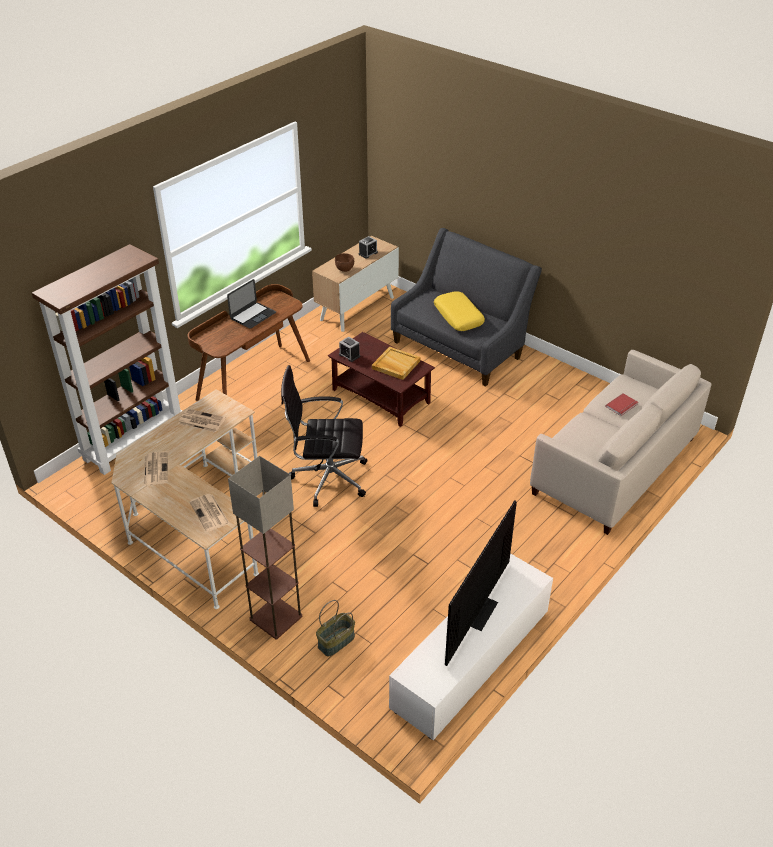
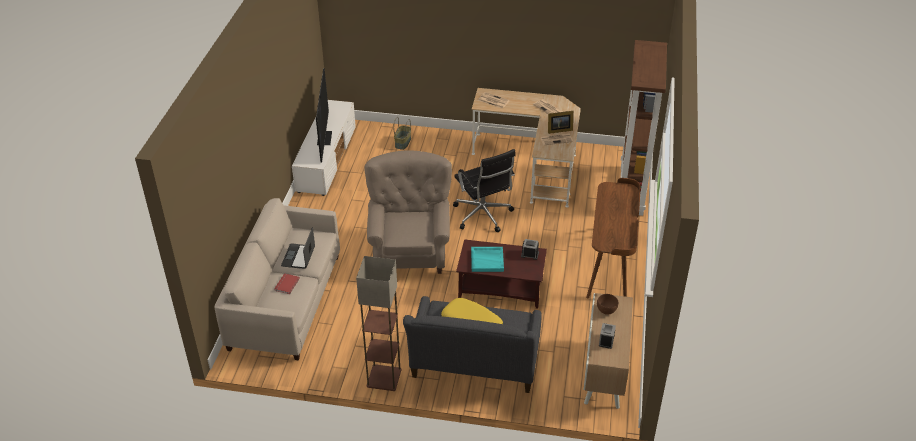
camera: 150 degrees right, 0 degrees up
(183, 432) = (558, 130): none -> picture frame
(253, 315) = (618, 223): laptop -> laptop (298, 256)
(277, 617) = (442, 141): floor lamp -> floor lamp (383, 378)
(327, 478) = (483, 215): black office chair -> black office chair turned 90 degrees clockwise
(395, 365) = (487, 260): beige tray -> turquoise tray
(443, 469) = (410, 250): none -> beige armchair

